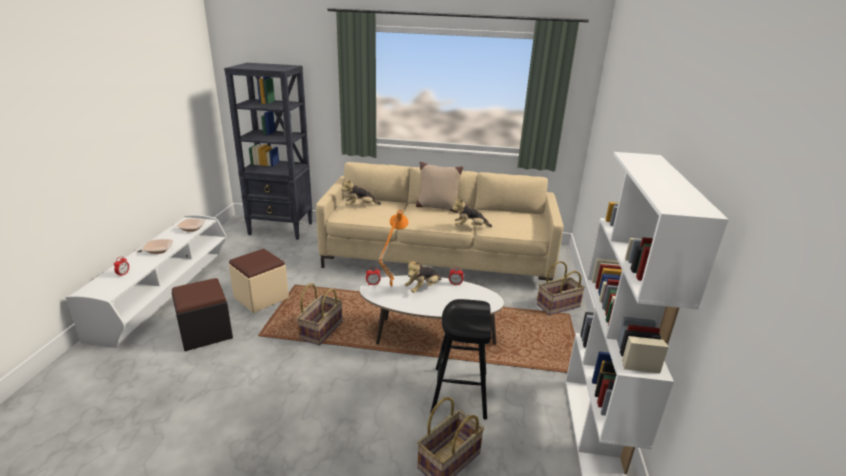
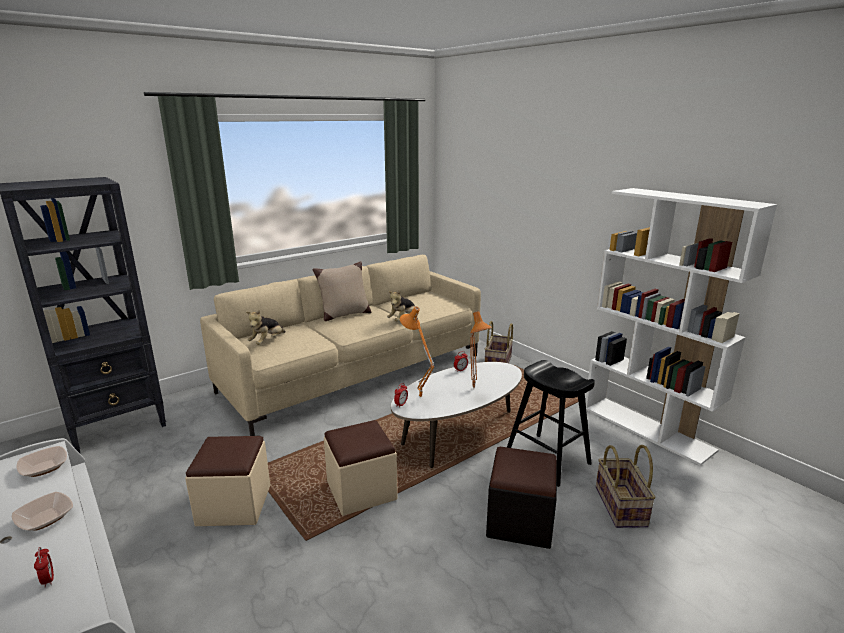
camera: 45 degrees left, 5 degrees down
(205, 332) = (232, 584): black ottoman -> black ottoman (520, 521)
(321, 330) = (361, 490): basket -> beige ottoman
(422, 288) = (445, 386): plush toy -> none
(437, 301) = (475, 389): none -> orange table lamp

